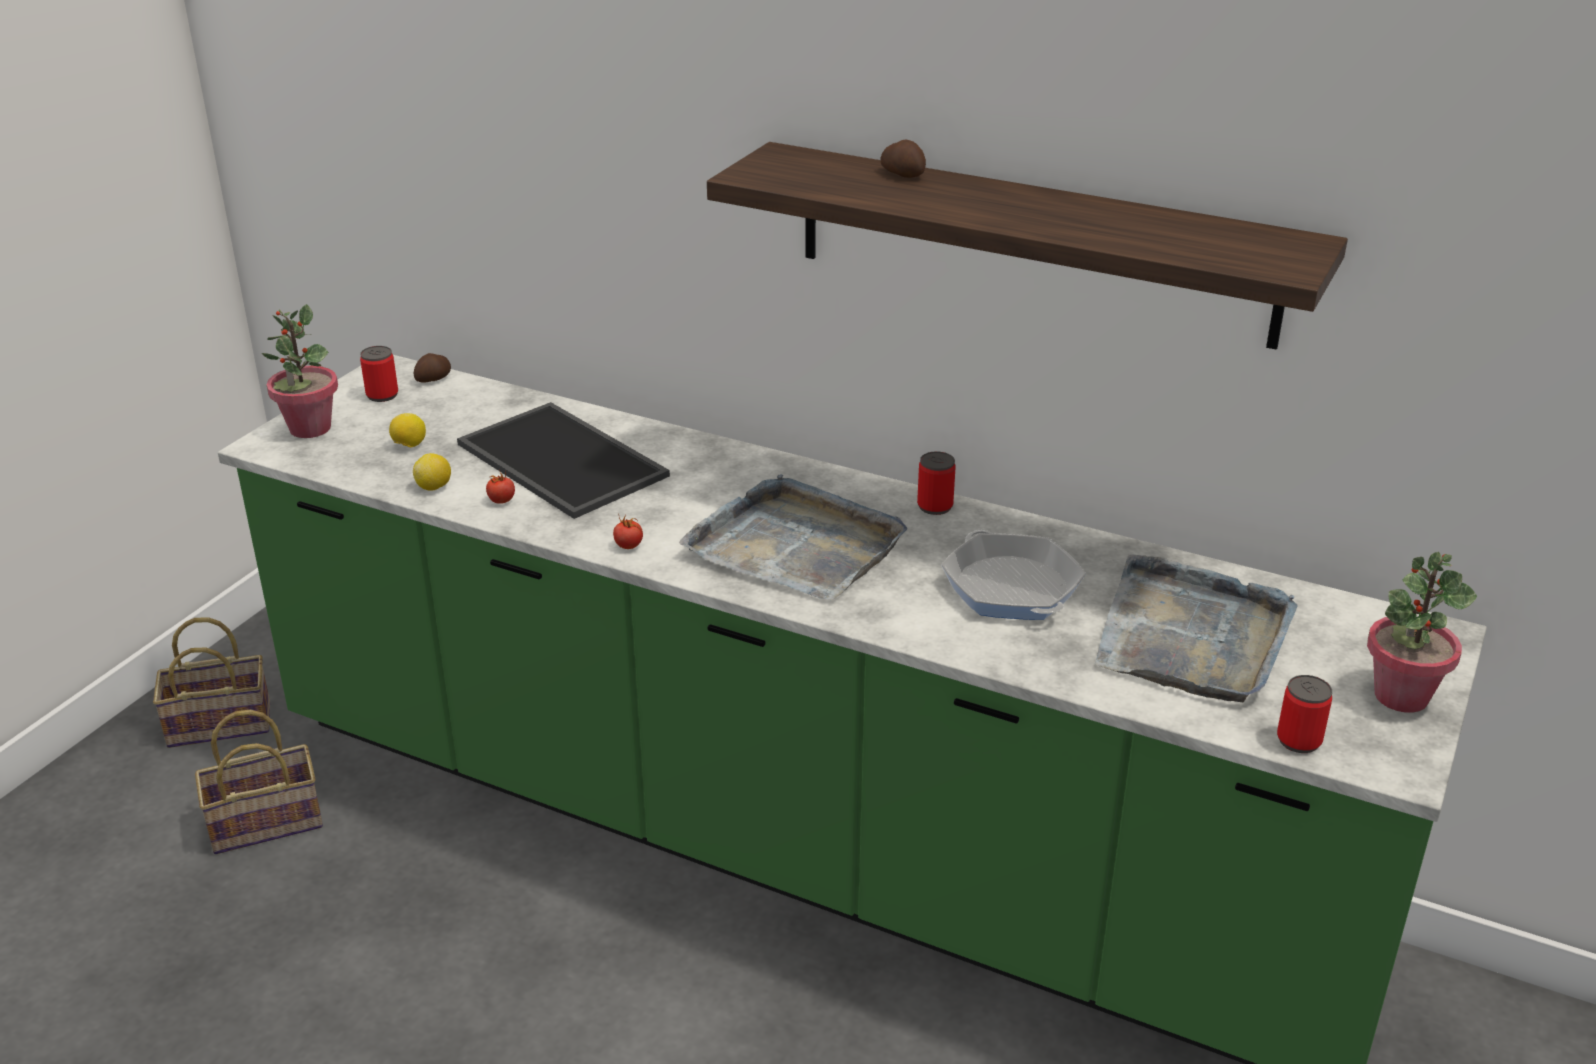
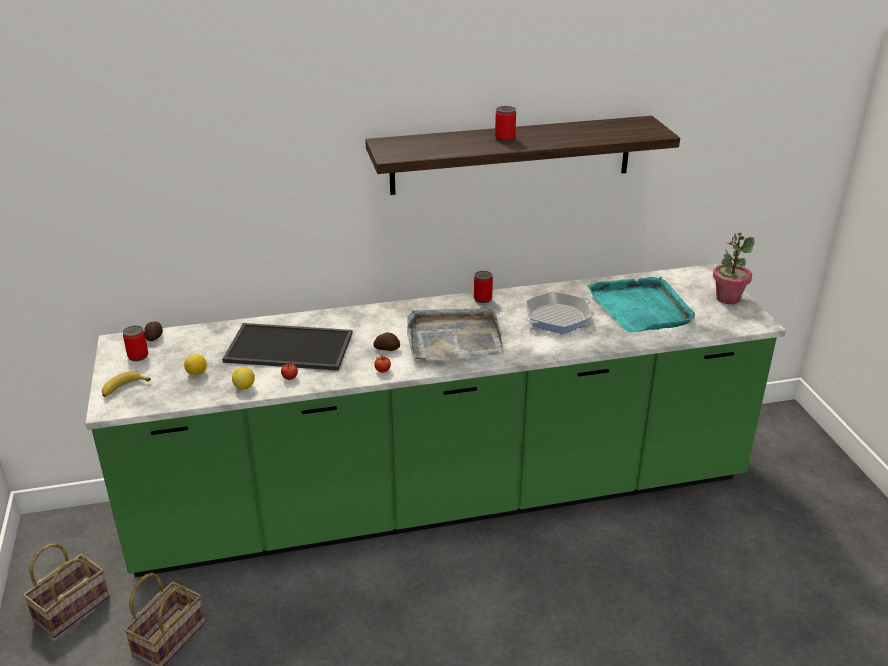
camera: 40 degrees left, 0 degrees up
(309, 428) = (123, 389): potted plant -> banana
(903, 174) = (453, 136): potato -> potato (387, 348)
(1011, 587) = (557, 318): frying pan -> frying pan turned 60 degrees counterclockwise
(1192, 637) = (641, 308): grey tray -> turquoise tray
(1299, 740) = (721, 328): can -> can (505, 138)

